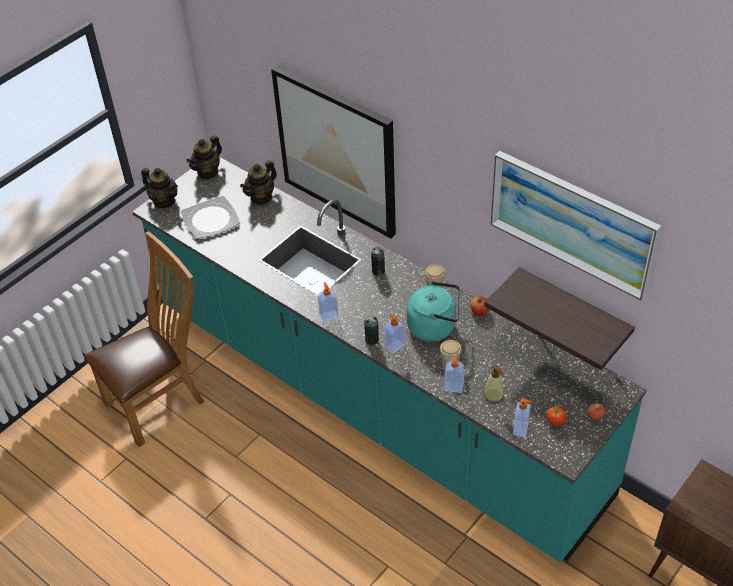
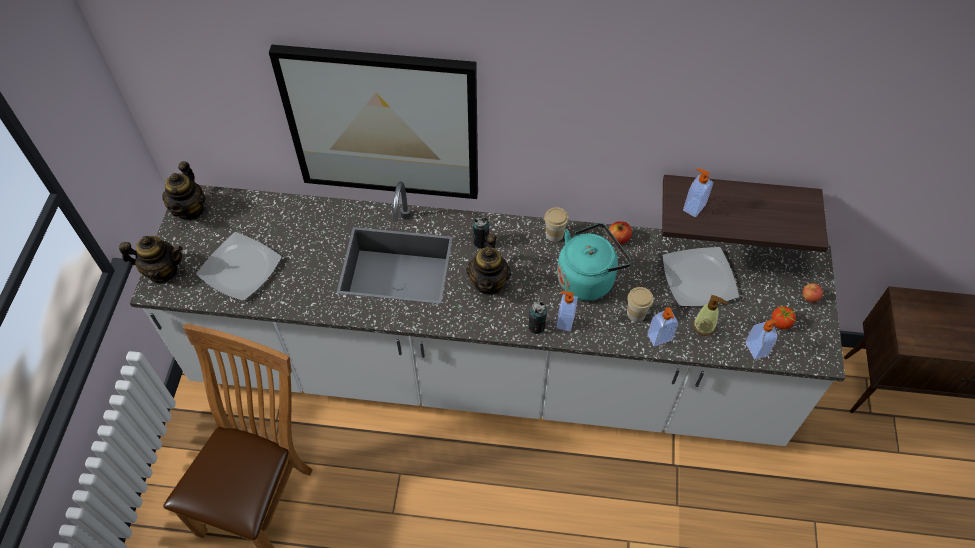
camera: 35 degrees left, 10 degrees up
(261, 197) = (281, 213): teapot -> teapot (489, 282)
(329, 315) = (468, 321): soap dispenser -> soap dispenser (693, 207)
(372, 399) = (487, 371): turquoise counter -> white counter
(518, 365) = (699, 279): none -> plate
(572, 222) = (752, 104): picture -> none

